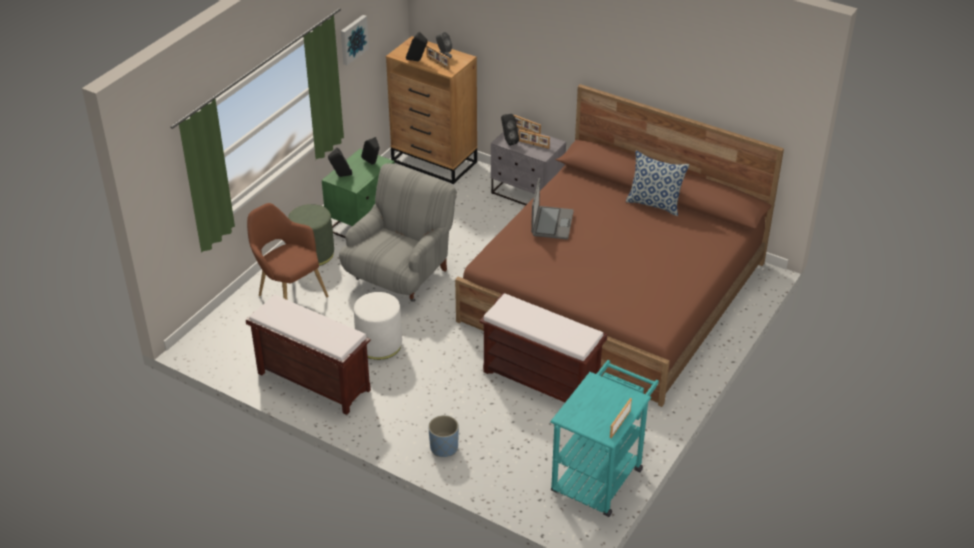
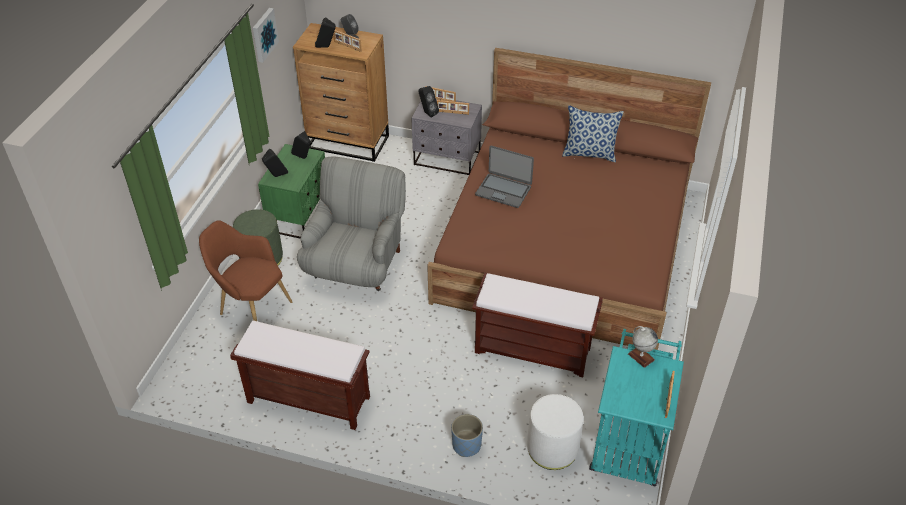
camera: 15 degrees left, 5 degrees up
(379, 344) = (361, 344): white ottoman -> white ottoman (552, 448)
(551, 223) = (503, 190): laptop -> laptop turned 120 degrees clockwise
(611, 385) = (641, 357): none -> globe

